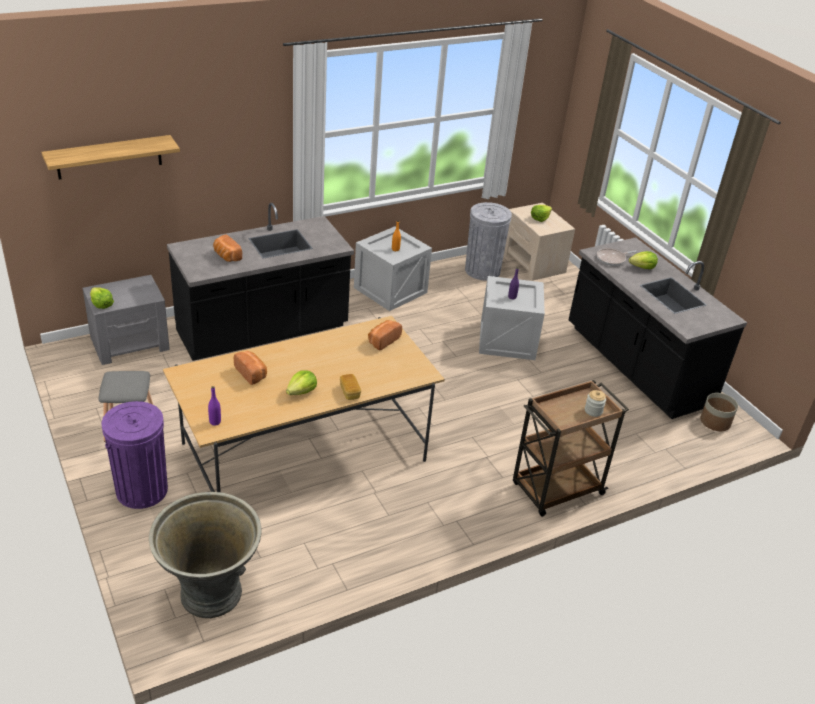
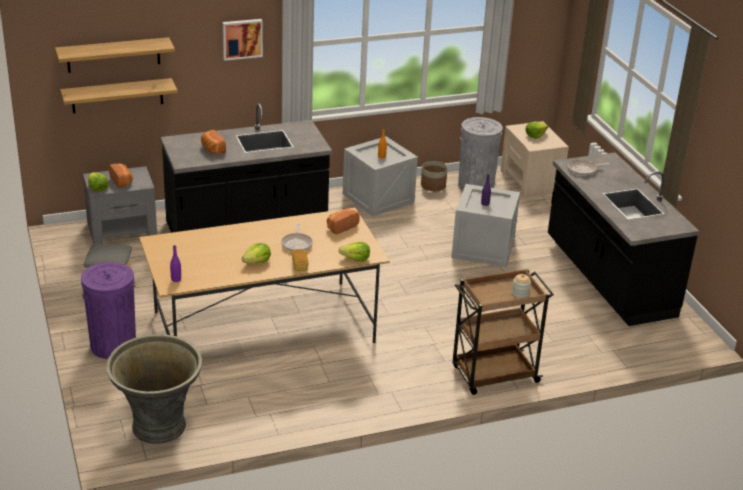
camera: 10 degrees right, 5 degrees down
(116, 201) = (117, 95): none -> shelf
(249, 133) = (242, 38): none -> picture
(252, 374) = (216, 245): bread -> bread (122, 181)
(340, 365) = (297, 244): none -> frying pan
(642, 267) = (611, 178): lettuce -> lettuce (355, 259)
(715, 422) = (673, 331): planter -> planter (433, 186)

